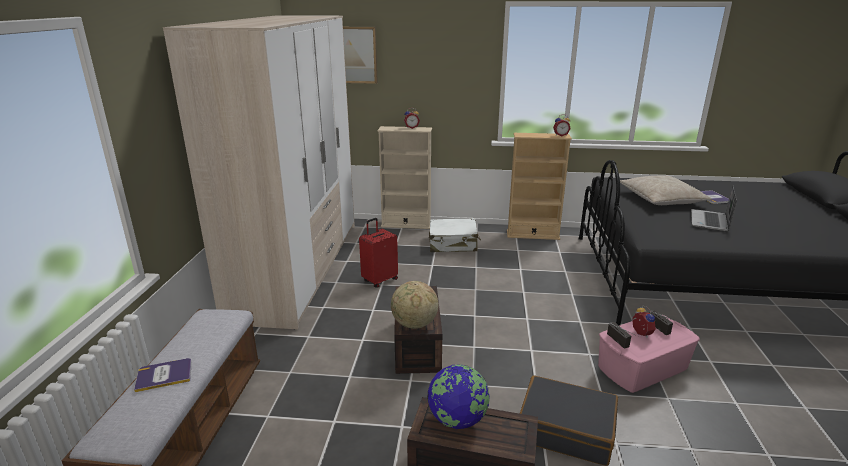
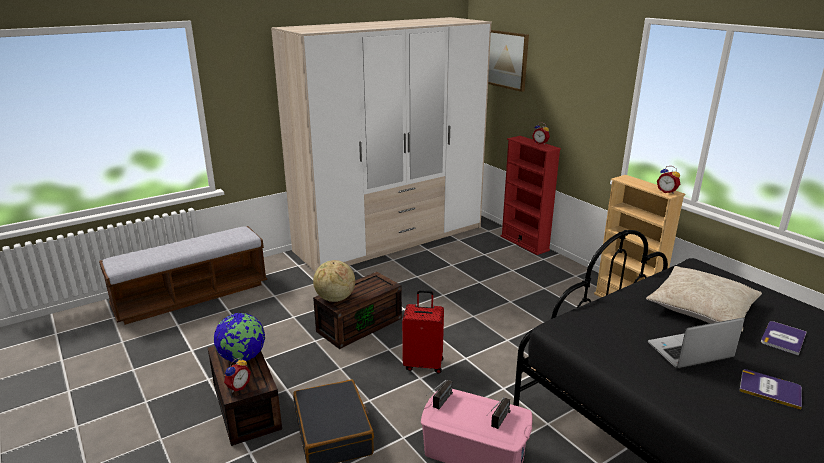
camera: 50 degrees right, 0 degrees up
(164, 375) = (173, 247): book -> book (770, 389)
(379, 280) = (421, 272): red suitcase -> red suitcase (423, 364)
(406, 224) = (524, 243): beige bookcase -> red bookcase
(453, 244) = (531, 275): white suitcase -> none
(640, 333) = (472, 410): alarm clock -> alarm clock (237, 387)

